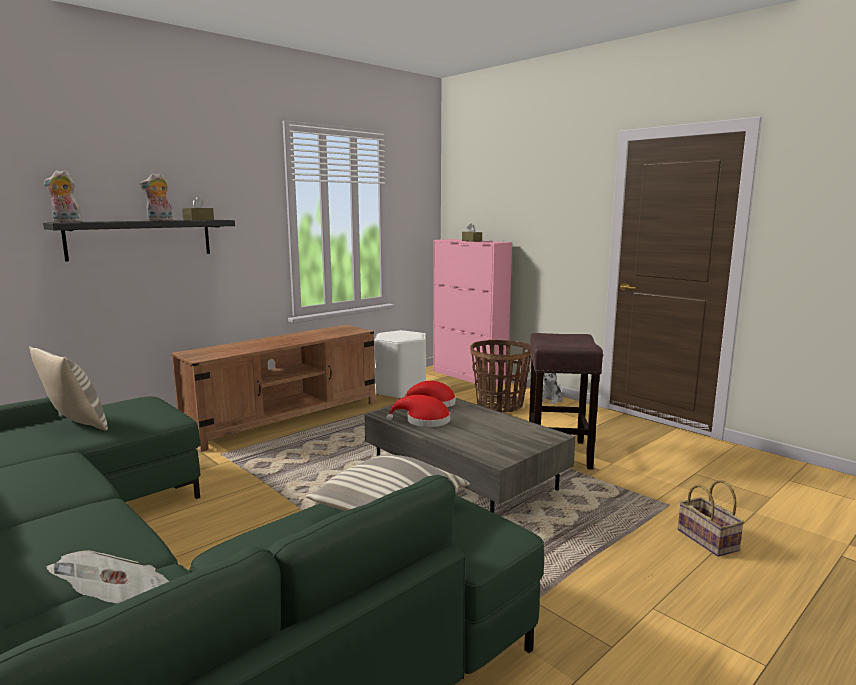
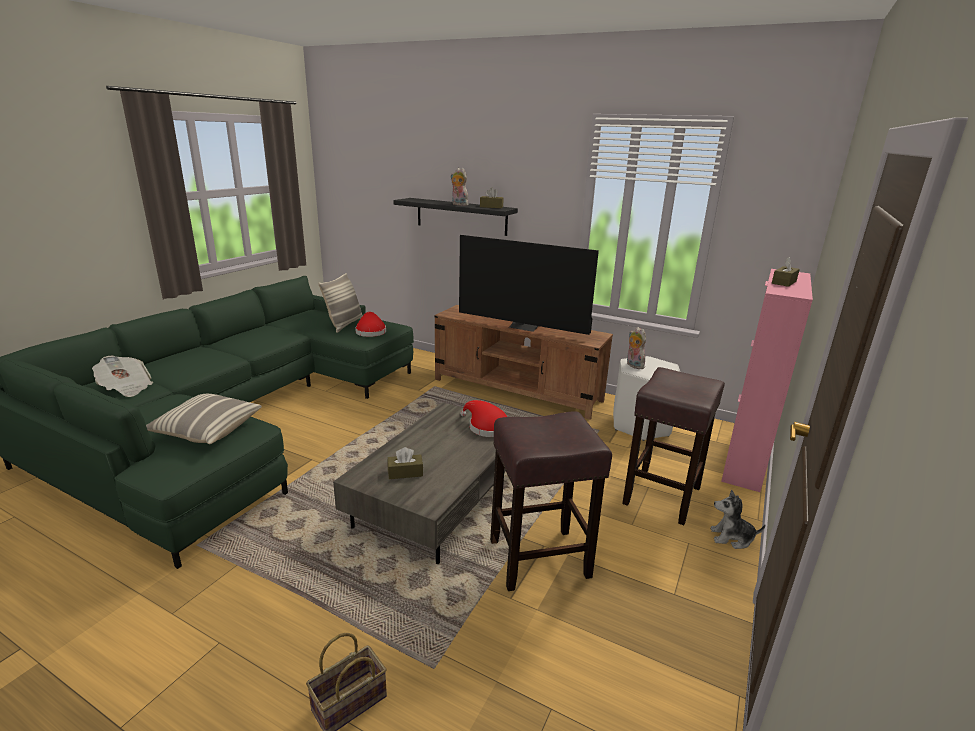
camera: 70 degrees right, 10 degrees up
(66, 222) = (410, 199): plush toy -> plush toy (633, 365)
(291, 340) = (524, 327): none -> television
(424, 421) = (437, 429): red hat -> red hat (370, 331)
(498, 439) = (405, 473): none -> brown tissue box
(499, 405) = (662, 496): basket -> brown stool

